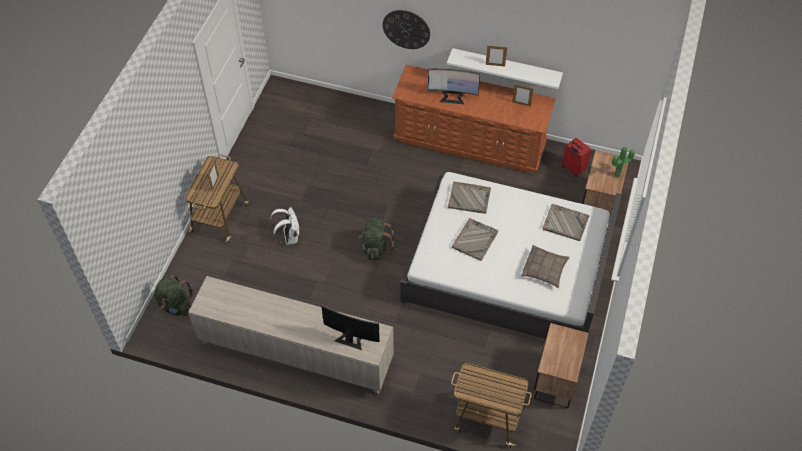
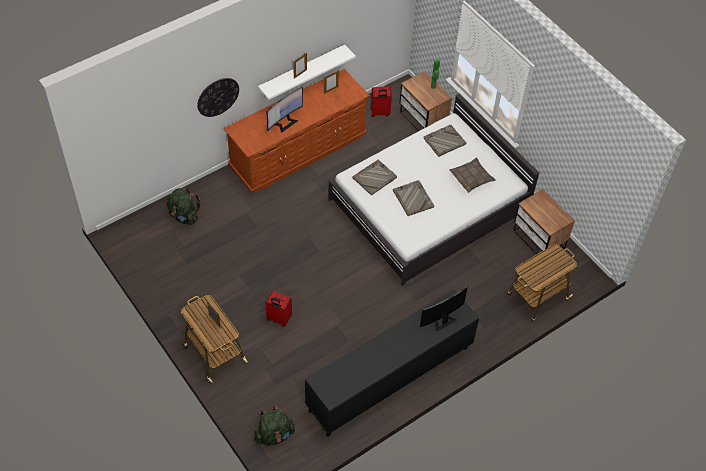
camera: 55 degrees left, 0 degrees up
(289, 237) = (278, 319): white backpack -> red suitcase
(296, 353) = (390, 379): beige cabinet -> black cabinet
(375, 248) = (340, 270): green backpack -> green backpack (184, 216)

